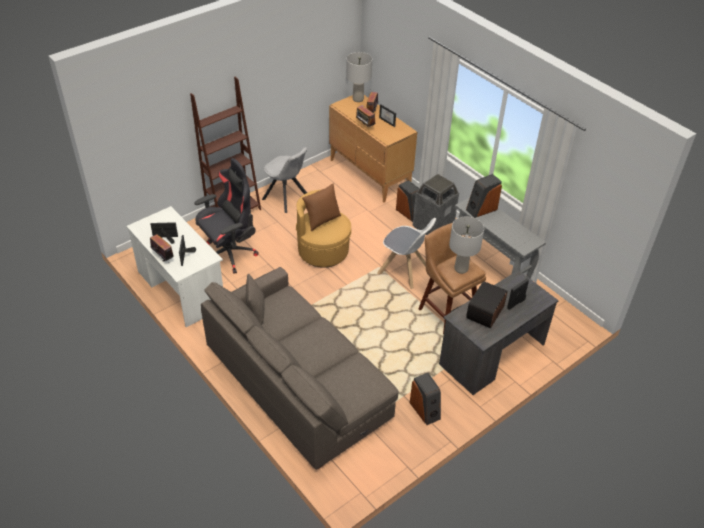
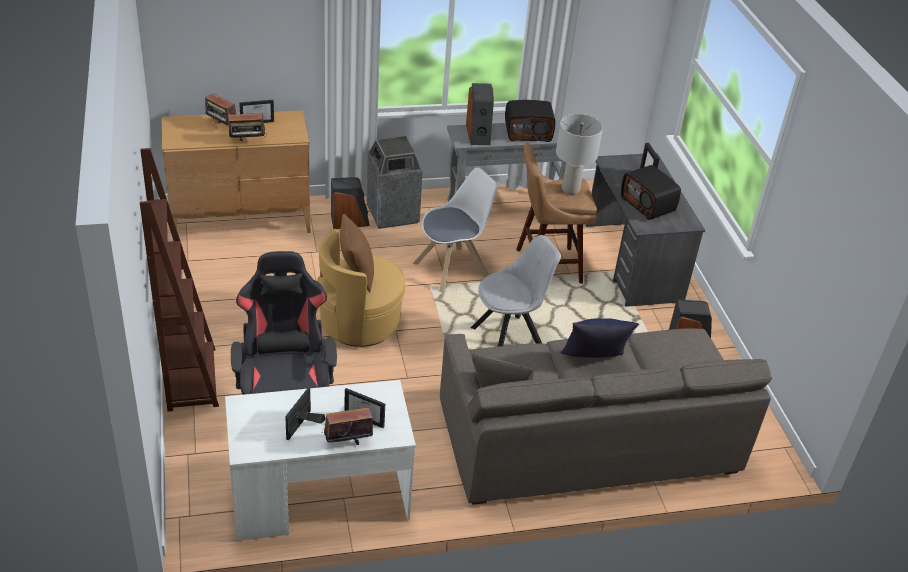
camera: 65 degrees left, 5 degrees down
(286, 198) = (214, 314): grey chair -> grey chair (509, 339)
(315, 341) = (594, 361): none -> blue pillow
(358, 99) = (178, 124): grey table lamp -> none
(508, 229) = (528, 132): none -> radio

